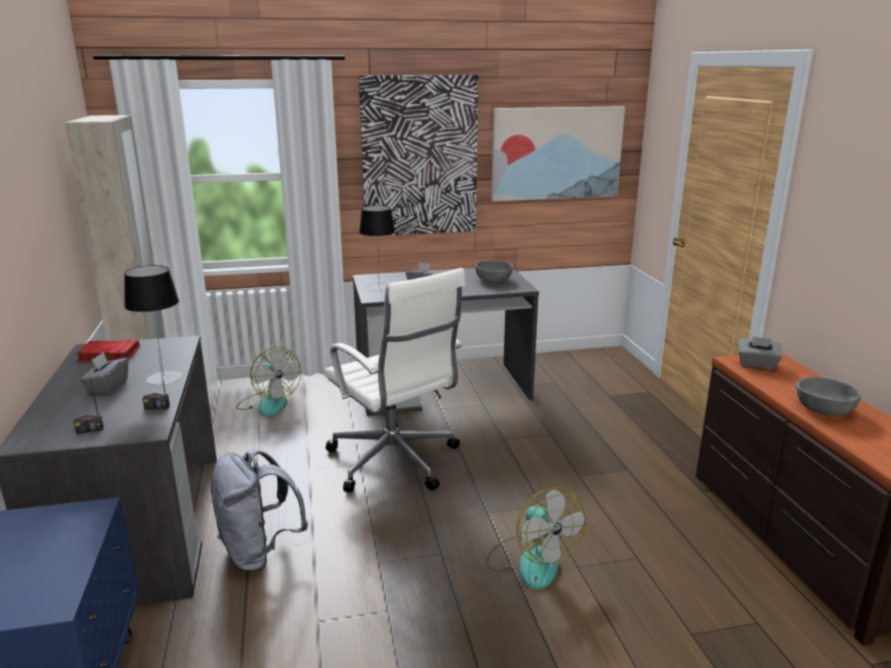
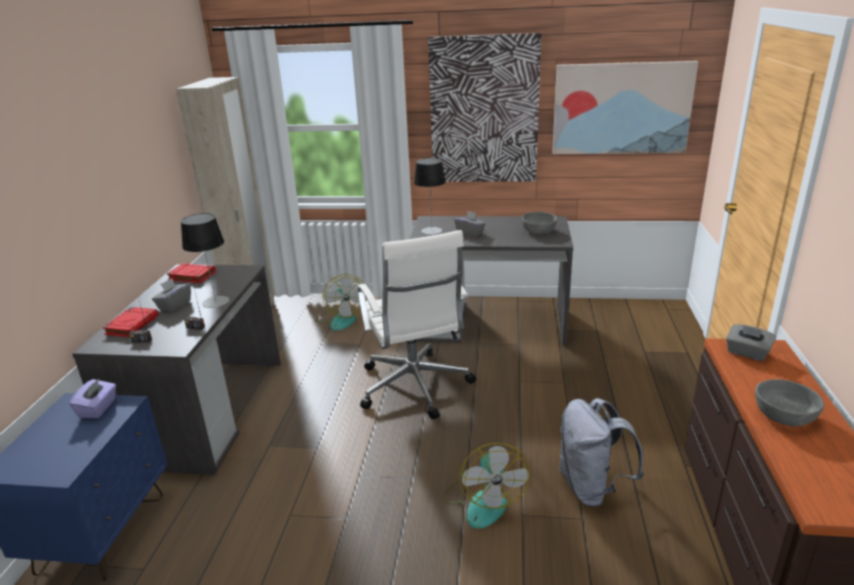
camera: 20 degrees right, 5 degrees up
(55, 522) = (98, 408): none -> purple tissue box
(62, 414) = (132, 325): none -> red book
(259, 552) = (275, 448): grey backpack -> grey backpack (592, 488)

